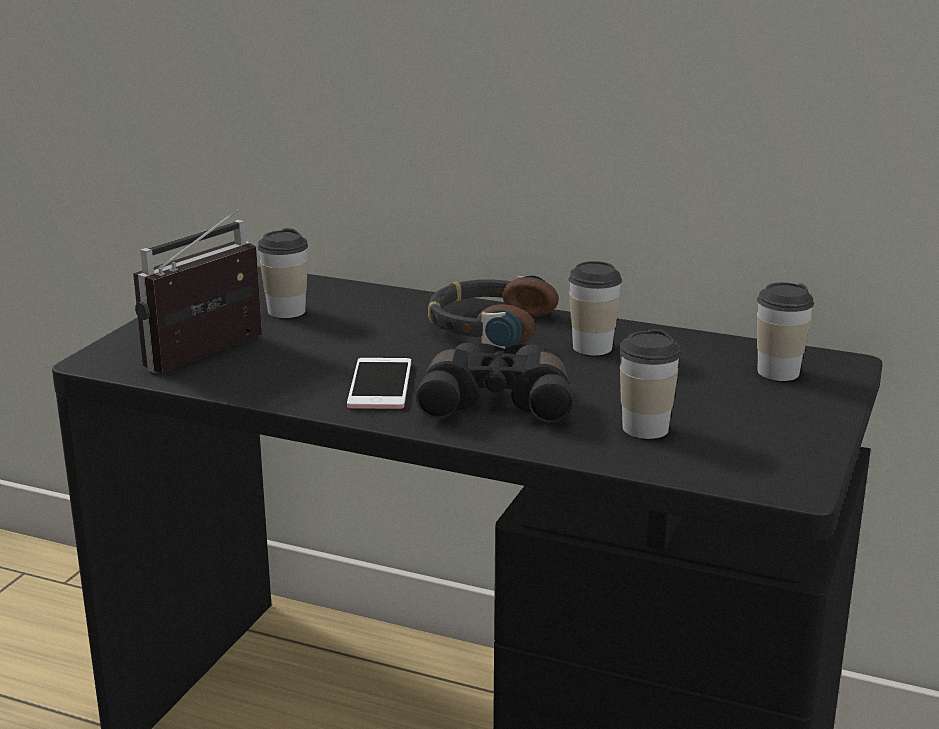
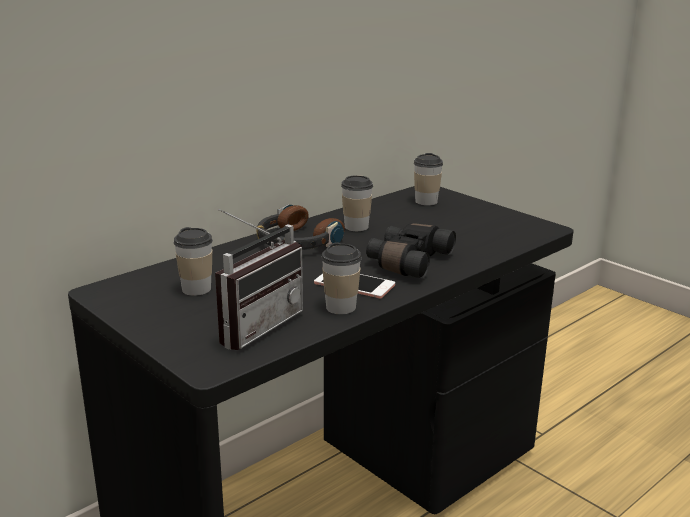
camera: 65 degrees left, 0 degrees up
(213, 358) = (254, 325): radio -> radio turned 120 degrees counterclockwise
(645, 428) = (467, 239): cup -> cup (341, 307)

